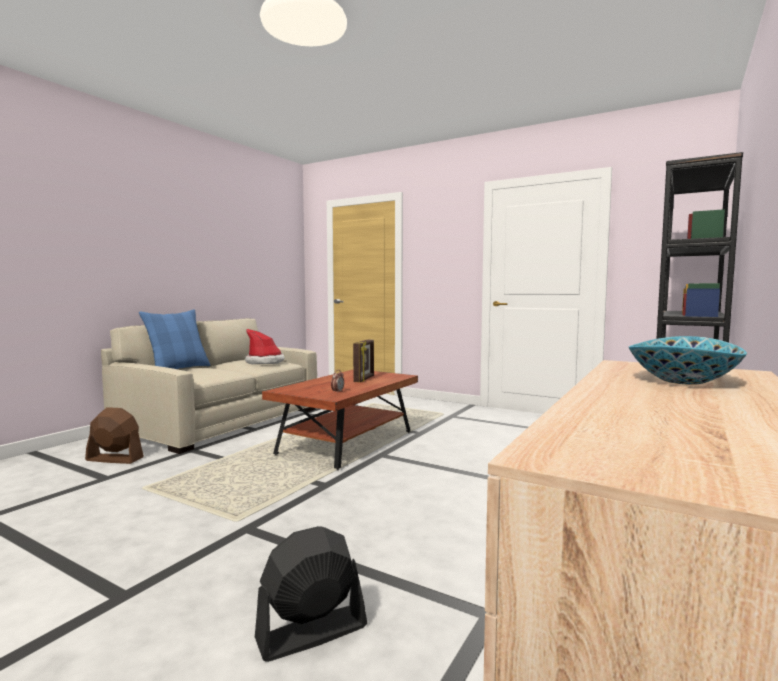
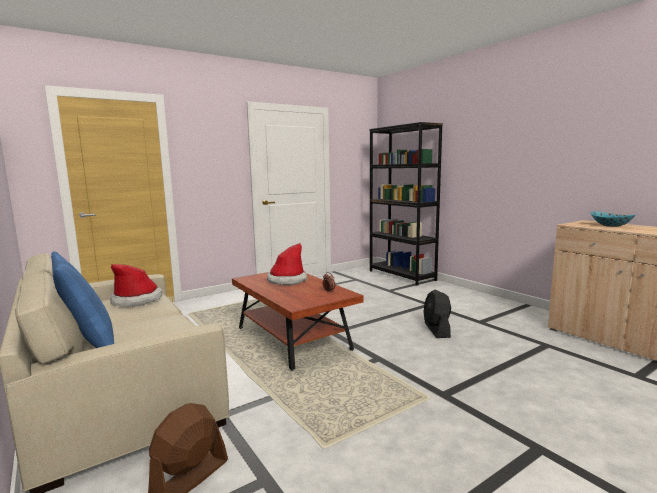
camera: 65 degrees left, 5 degrees up
(311, 632) = (568, 385): black fan -> black fan (436, 330)
(364, 379) = (287, 280): picture frame -> hat

